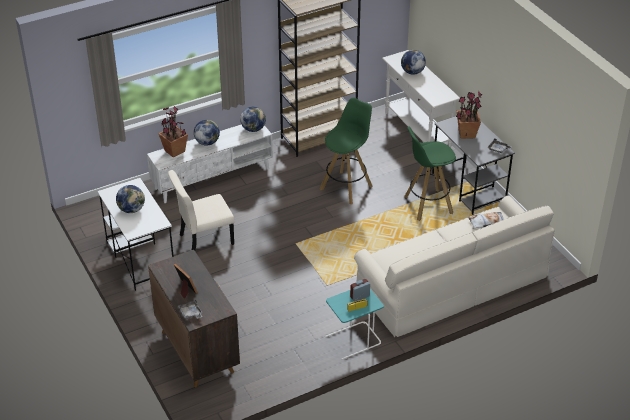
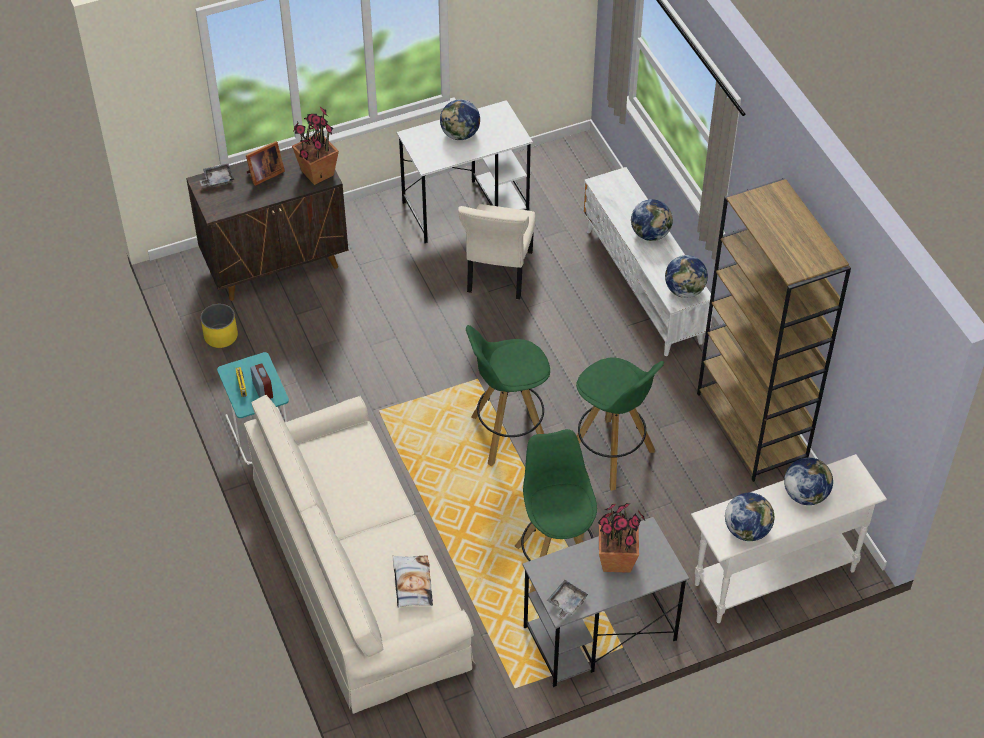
camera: 95 degrees right, 10 degrees up
(174, 151) = (629, 197): potted plant -> potted plant (317, 173)
(204, 240) = (498, 274): beige chair -> beige chair turned 150 degrees counterclockwise
(269, 372) = (220, 336): none -> yellow planter
(337, 228) = (508, 434): none -> green stool
(439, 89) = (747, 530): none -> globe

